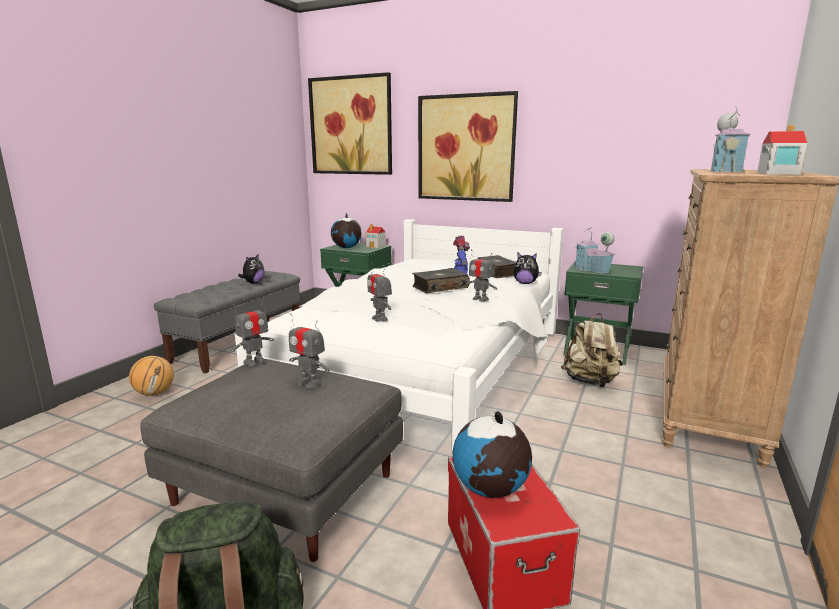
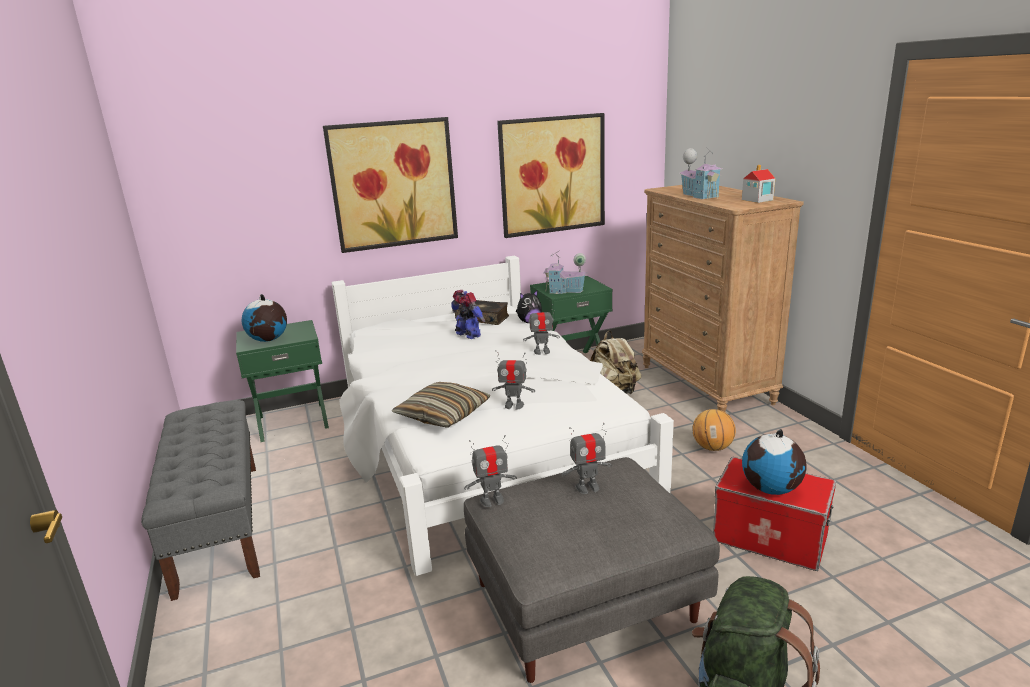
camera: 45 degrees left, 5 degrees up
(155, 393) = (250, 633): basketball -> basketball (712, 447)
(253, 283) = (215, 431): plush toy -> none
(254, 361) = (492, 500): toy robot -> toy robot turned 75 degrees clockwise
(333, 307) = (443, 414): none -> pillow
(351, 126) = (215, 170): picture -> picture (552, 175)
(376, 246) = (298, 326): toy house -> none
(439, 287) = (486, 353): book -> none

